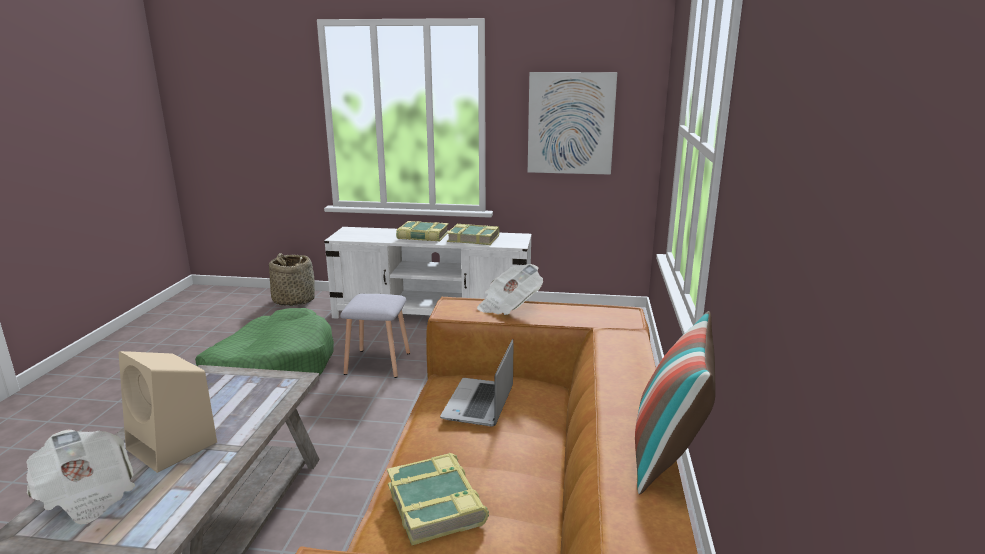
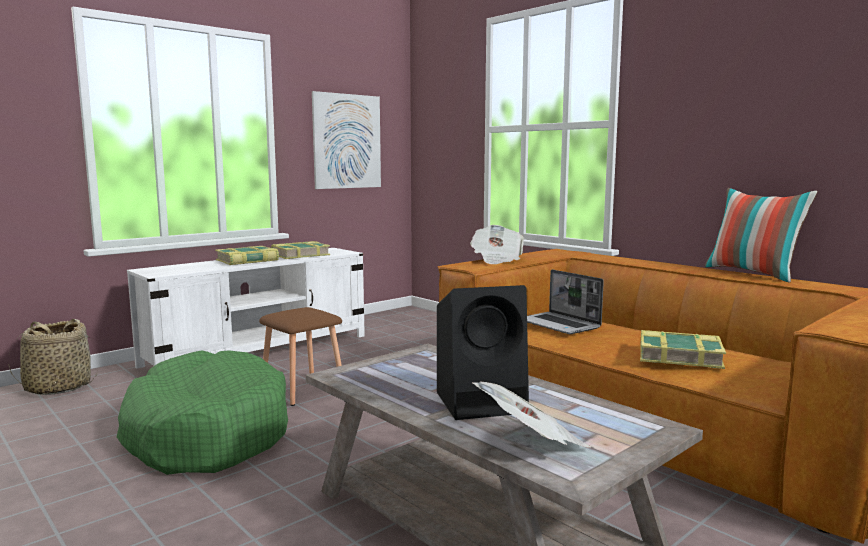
camera: 50 degrees left, 10 degrees down
(174, 446) = (483, 402): beige speaker -> black speaker
(379, 363) = (303, 389): grey stool -> brown stool

